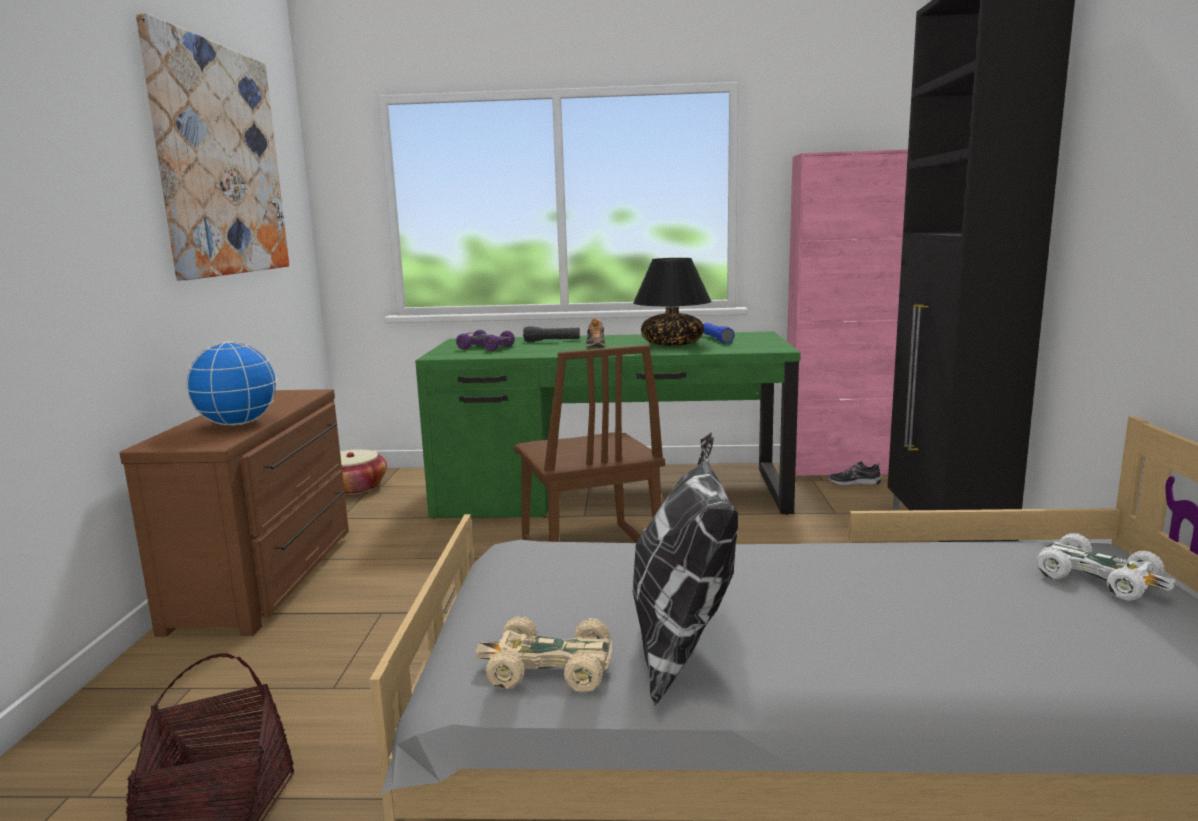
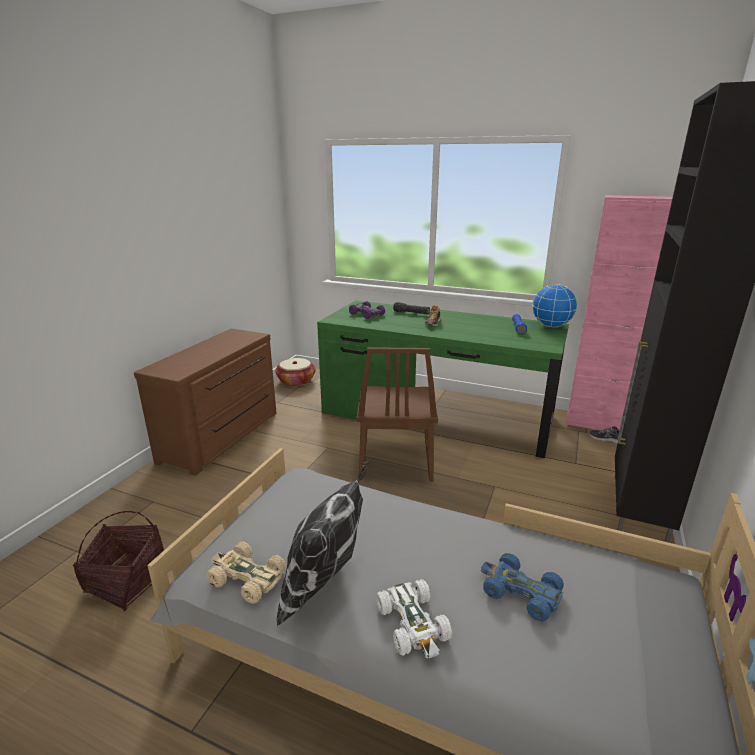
camera: 20 degrees right, 10 degrees up
(220, 161) = (214, 194): picture -> none
(238, 424) = (200, 358): globe -> globe (551, 326)
(672, 344) = (483, 329): black table lamp -> none
(946, 594) = (520, 592): none -> blue toy car
(1099, 579) = (645, 613): white toy car -> white toy car (413, 624)

